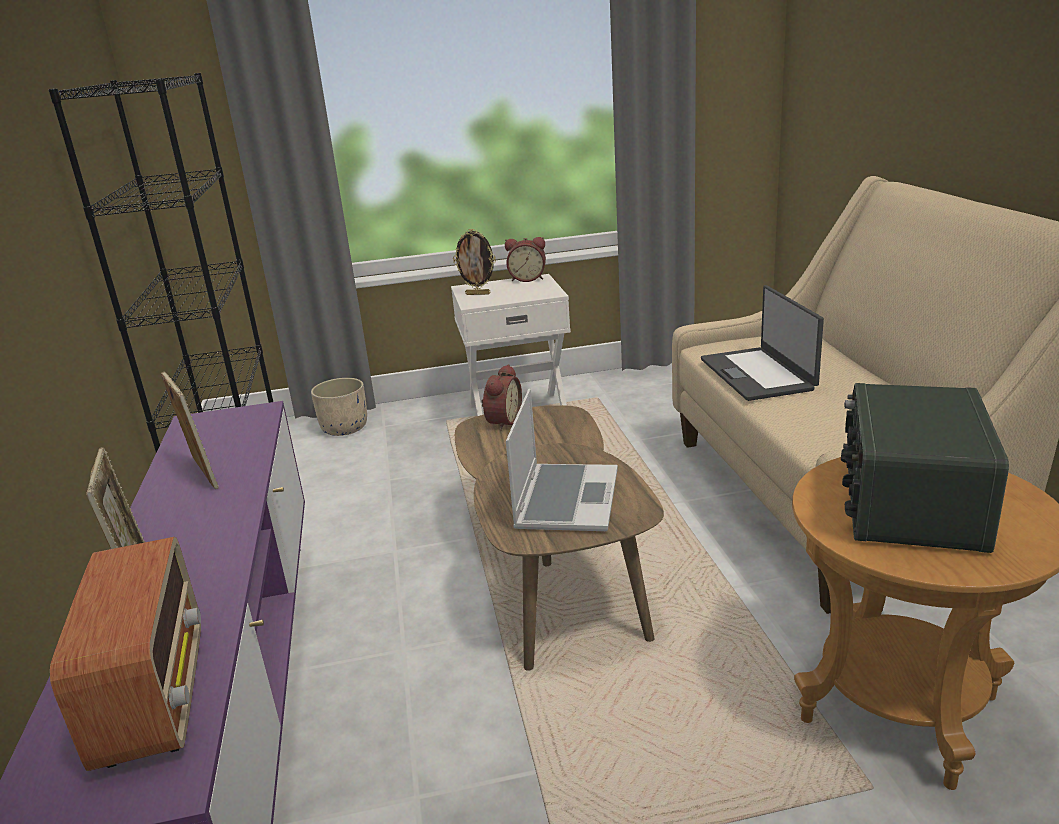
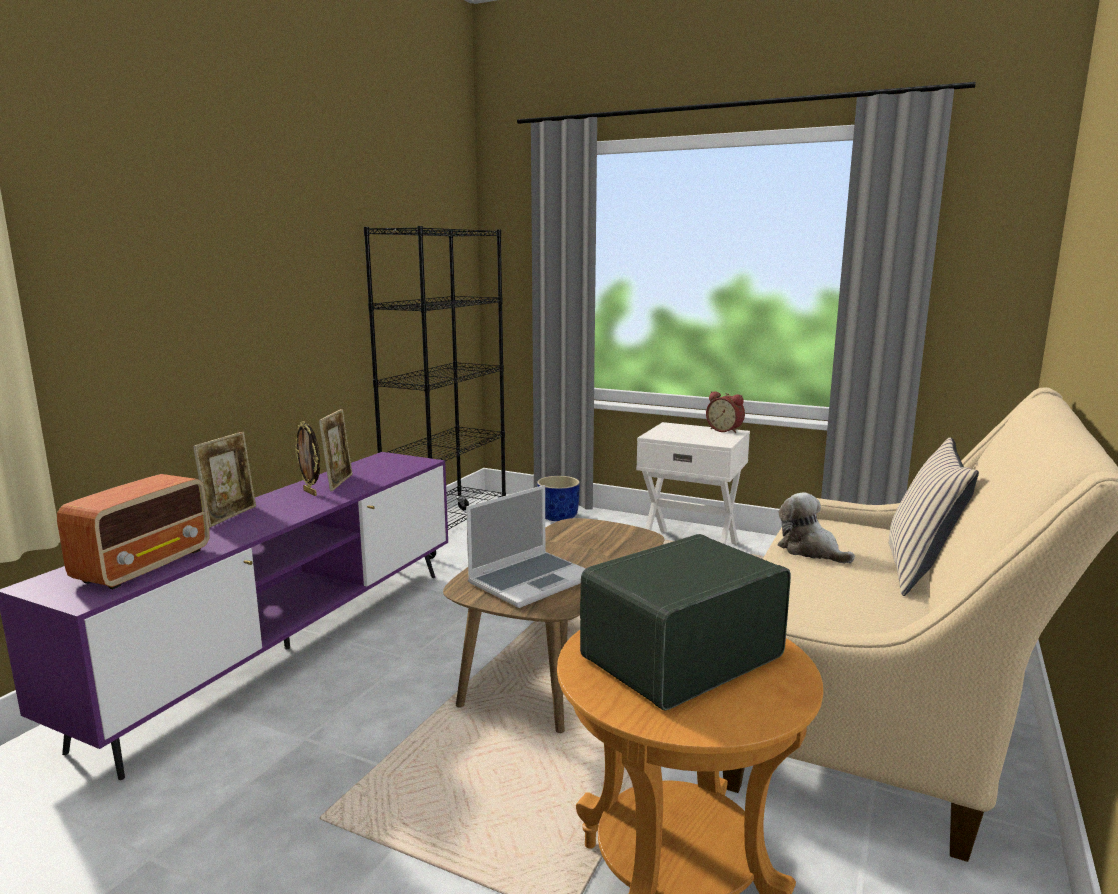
camera: 35 degrees right, 10 degrees down
(344, 428) = (558, 516): beige planter -> blue planter
(478, 294) = (669, 431): picture frame -> picture frame (311, 492)
(502, 421) = (593, 527): alarm clock -> none
(758, 374) = (811, 550): laptop -> plush toy
(851, 362) = (920, 570): none -> beige pillow

